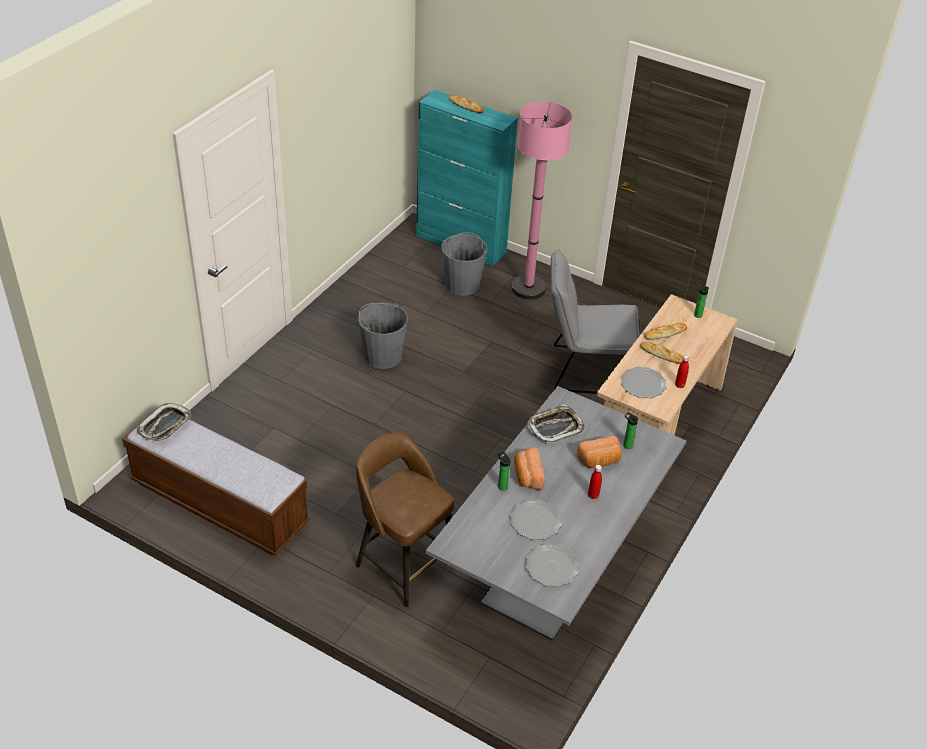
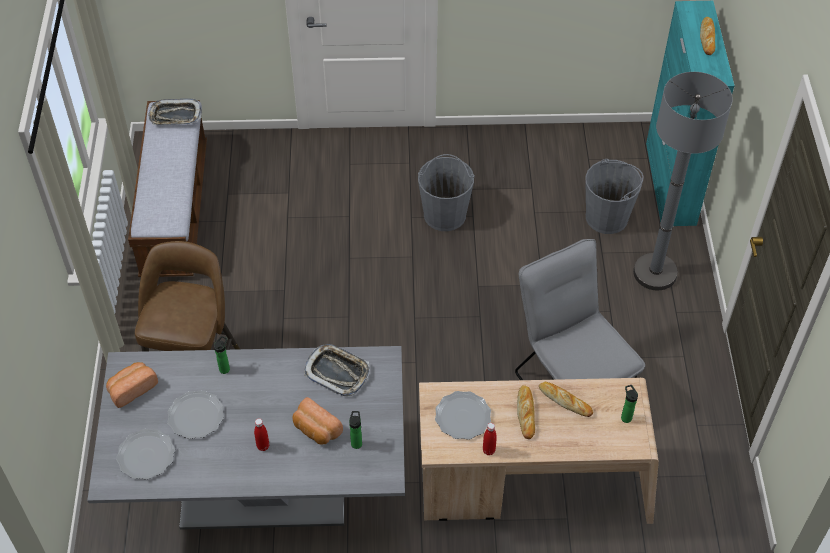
camera: 60 degrees right, 10 degrees up
(527, 476) = (252, 381): bread -> bread (132, 389)
(528, 288) = (655, 273): pink floor lamp -> grey floor lamp

